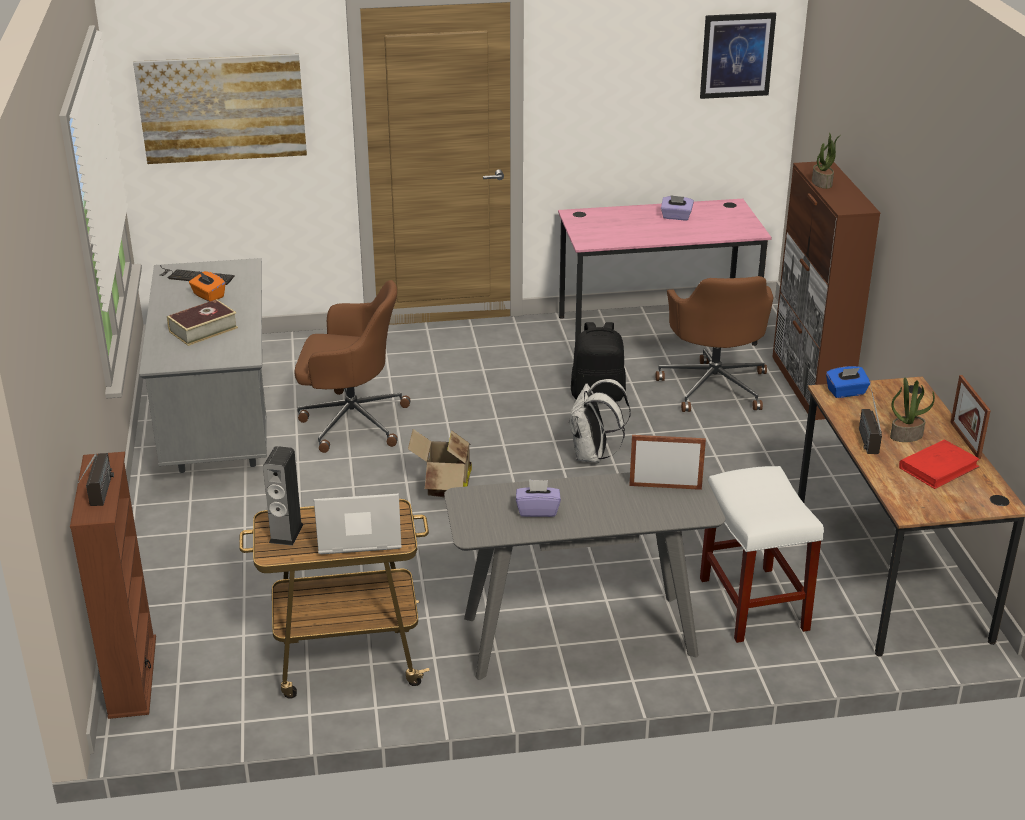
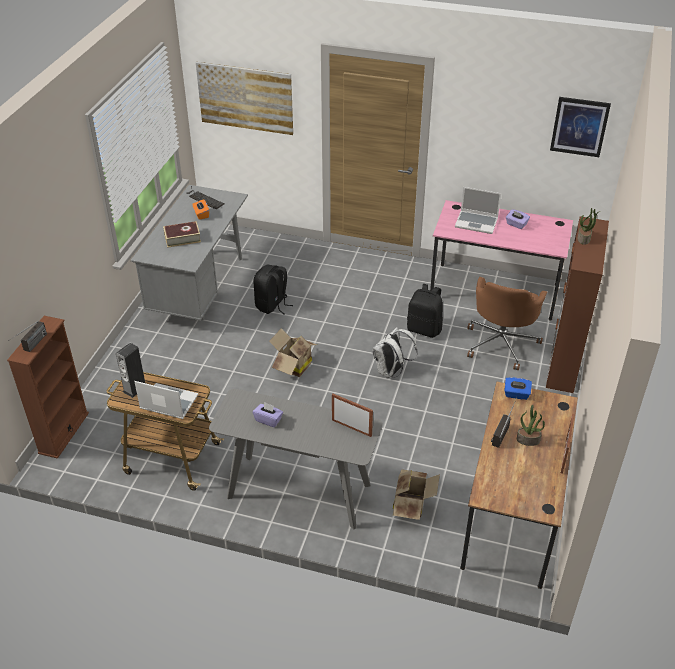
camera: 25 degrees right, 10 degrees up
(351, 421) = (272, 305): brown office chair -> black backpack
(623, 225) = (477, 223): none -> laptop
(752, 603) = (412, 505): white stool -> cardboard box
(938, 467) = (529, 471): red book -> none

